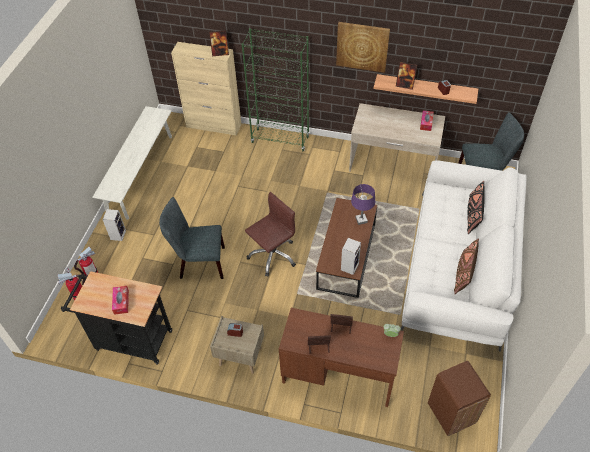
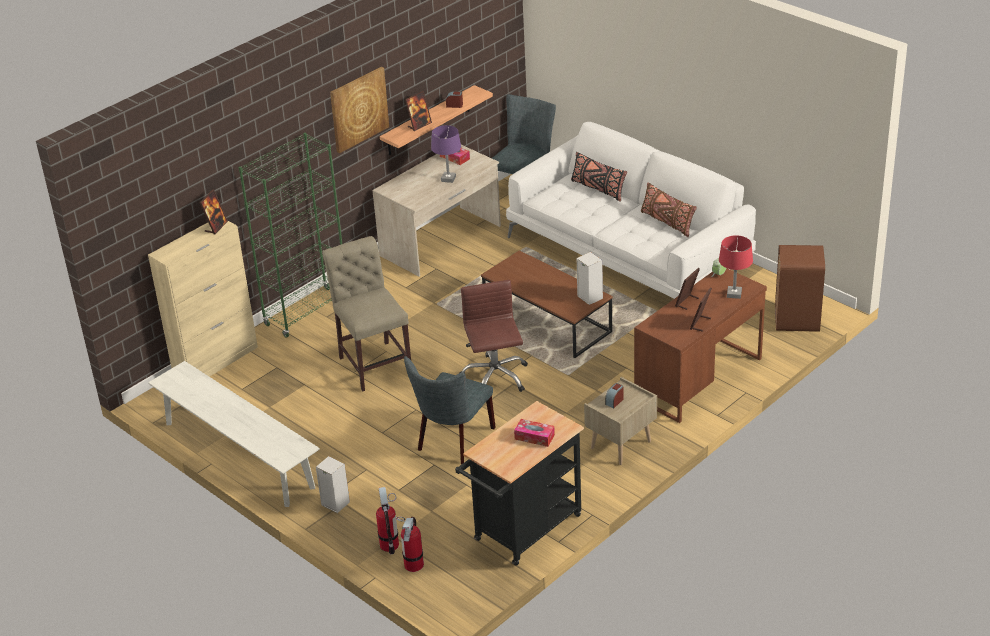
camera: 60 degrees left, 15 degrees down
(251, 191) = (374, 363): none -> beige chair
(361, 220) = (531, 268): purple table lamp -> purple table lamp (448, 179)
(370, 355) = (734, 294): none -> red table lamp

